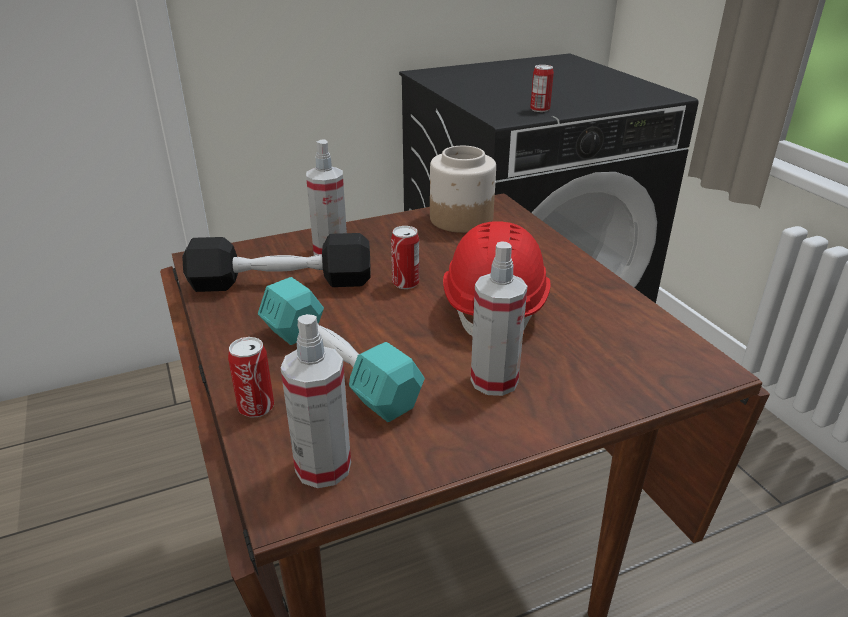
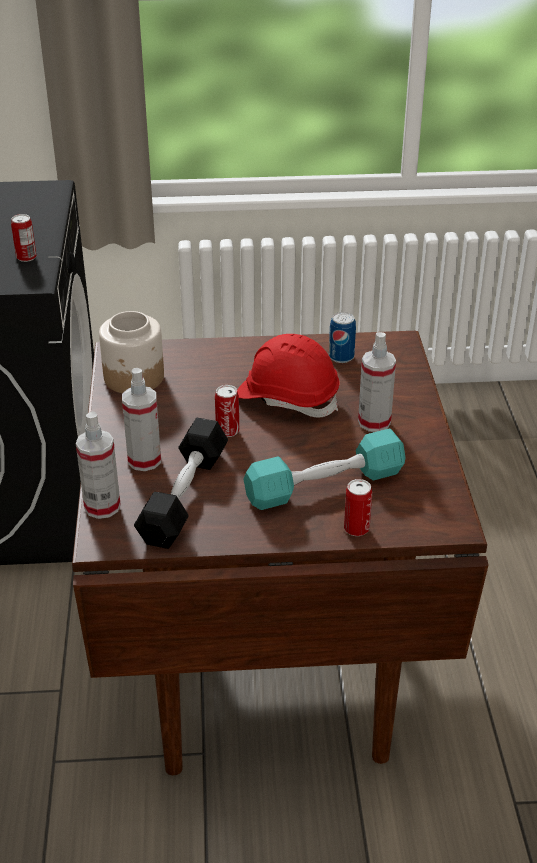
camera: 70 degrees left, 5 degrees up
(323, 467) = (428, 507): spray bottle -> spray bottle (102, 506)
(619, 327) = (341, 357): none -> can

